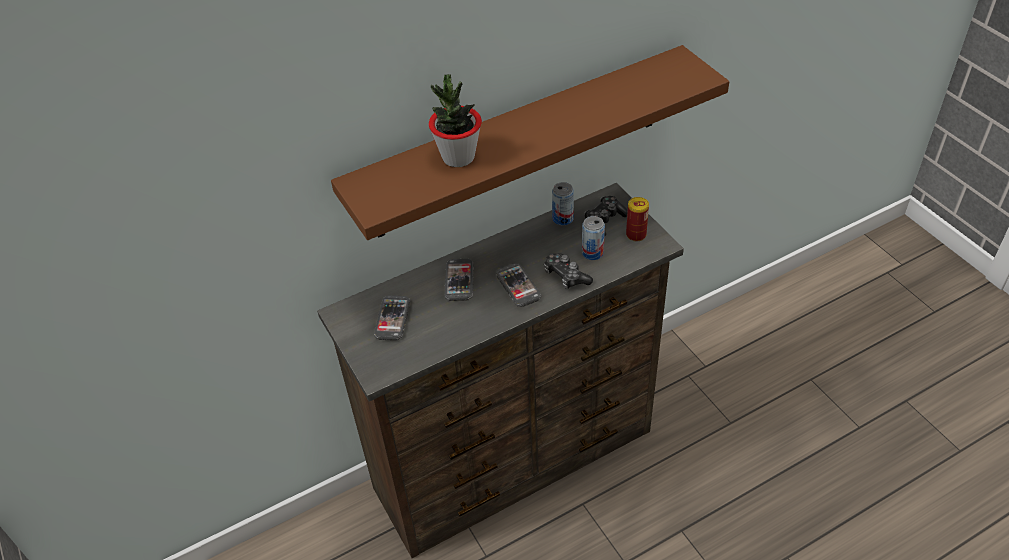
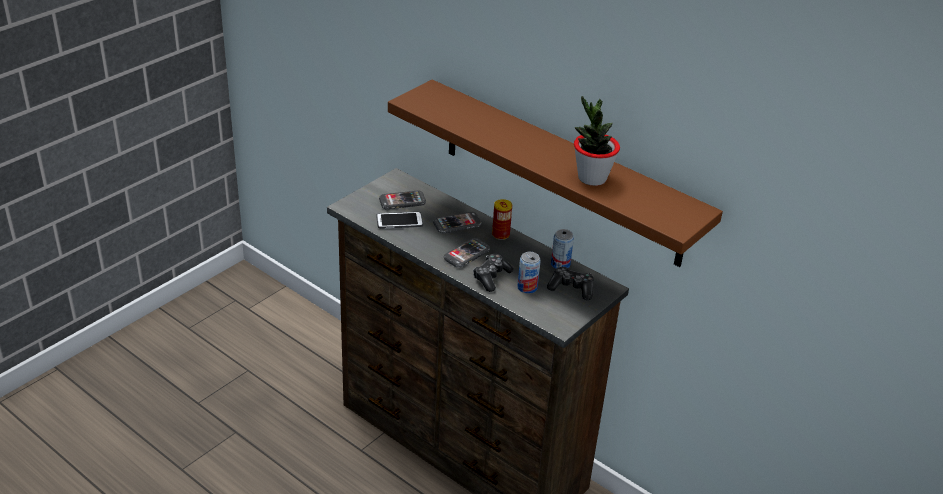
camera: 65 degrees right, 10 degrees down
(431, 330) = (399, 221): none -> phone
(458, 157) = (485, 123): potted plant -> potted plant (592, 178)
(636, 235) = (564, 309): can -> can (500, 235)

